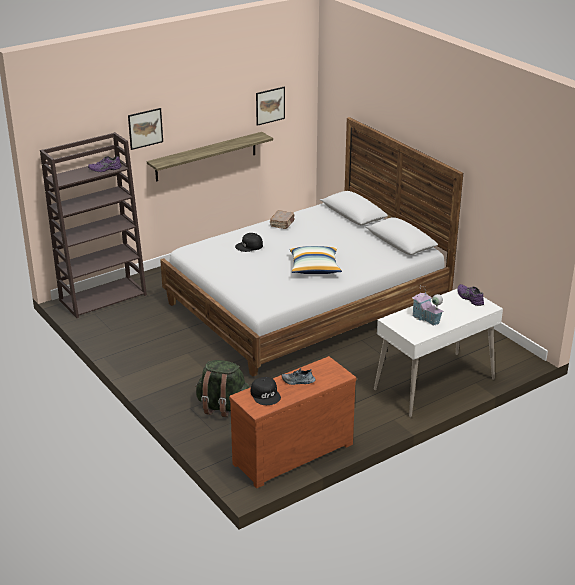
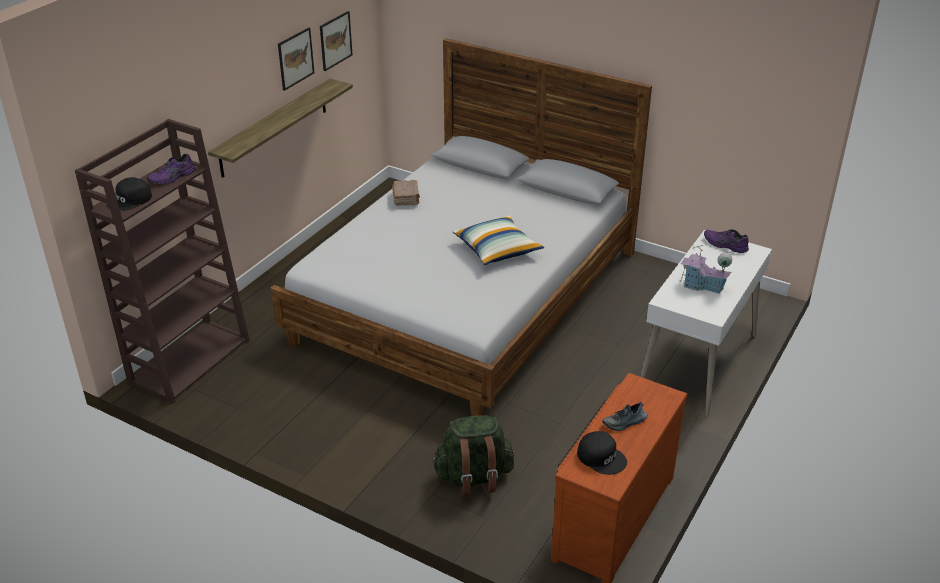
camera: 25 degrees left, 5 degrees up
(145, 128) = (201, 104): picture -> picture (295, 58)
(249, 246) = (392, 240): black cap -> black cap (130, 200)

